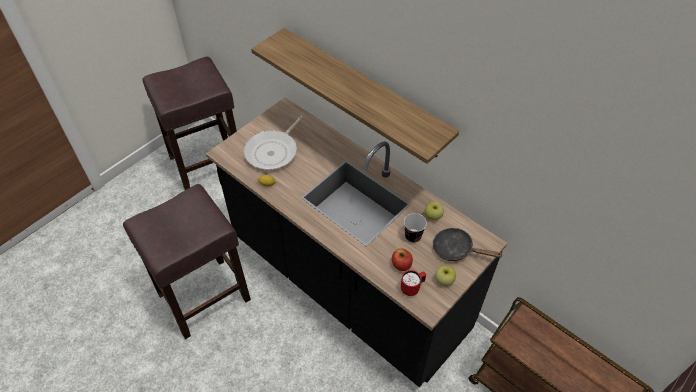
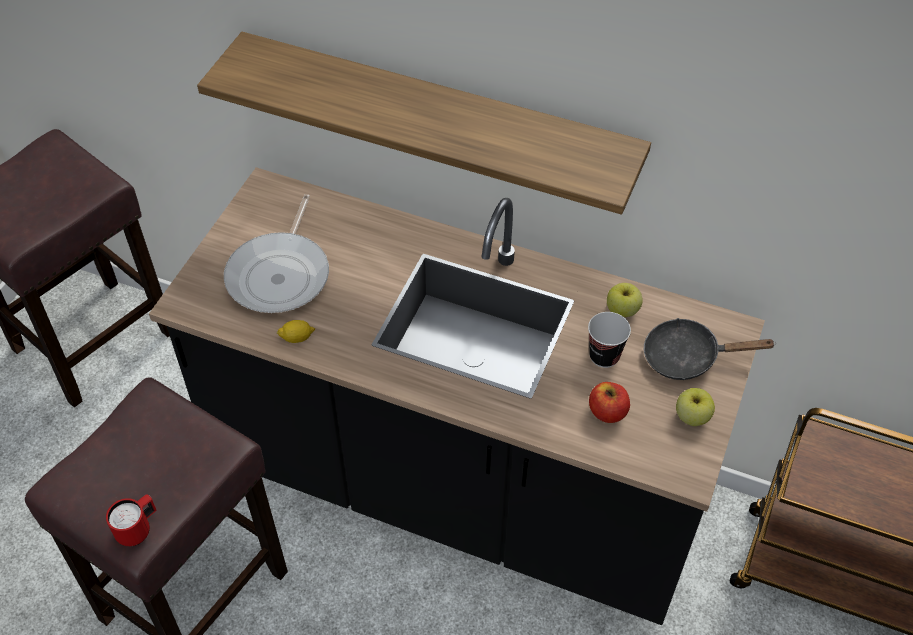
camera: 20 degrees left, 0 degrees up
(412, 288) = (645, 447): red mug -> red mug (138, 529)

